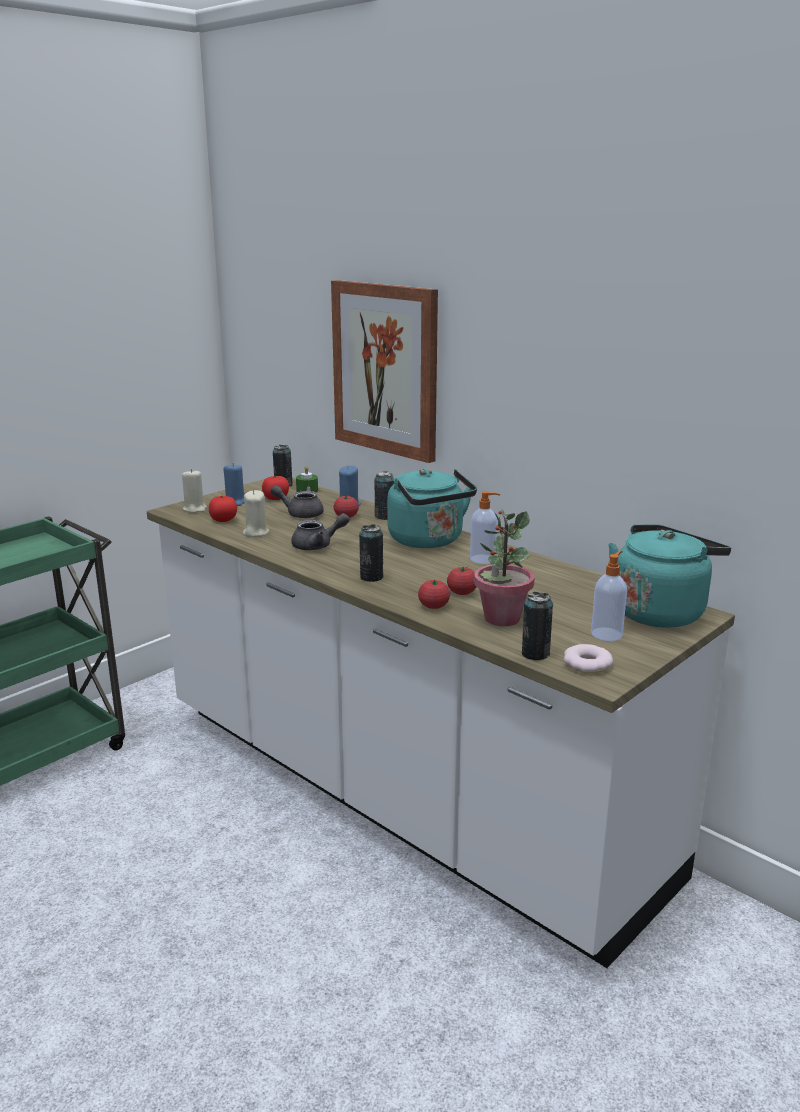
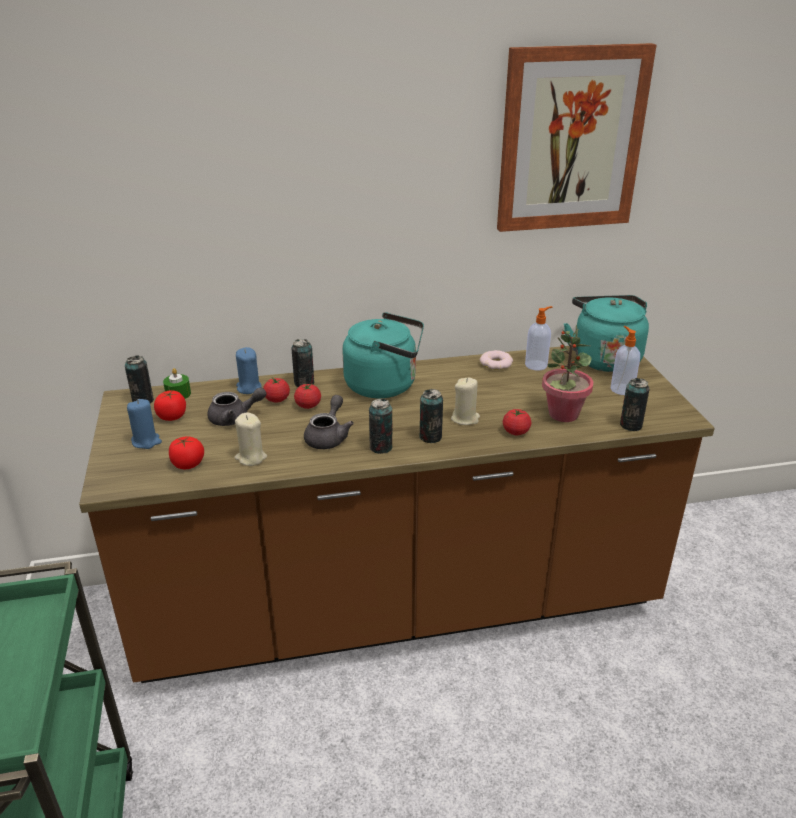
camera: 55 degrees left, 10 degrees up
(195, 509) = (127, 471): beige candle -> beige candle (465, 418)
(300, 513) = (235, 418): grey teapot -> grey teapot turned 150 degrees counterclockwise
(328, 565) = (381, 447): none -> can
(386, 369) = (257, 237): picture -> picture (570, 139)
(399, 792) = (398, 605): white counter -> brown counter
(462, 592) = (502, 411): tomato -> tomato (308, 405)
(483, 559) = (450, 379): soap dispenser -> soap dispenser (536, 365)
(587, 664) = (660, 414): donut -> donut (496, 364)

